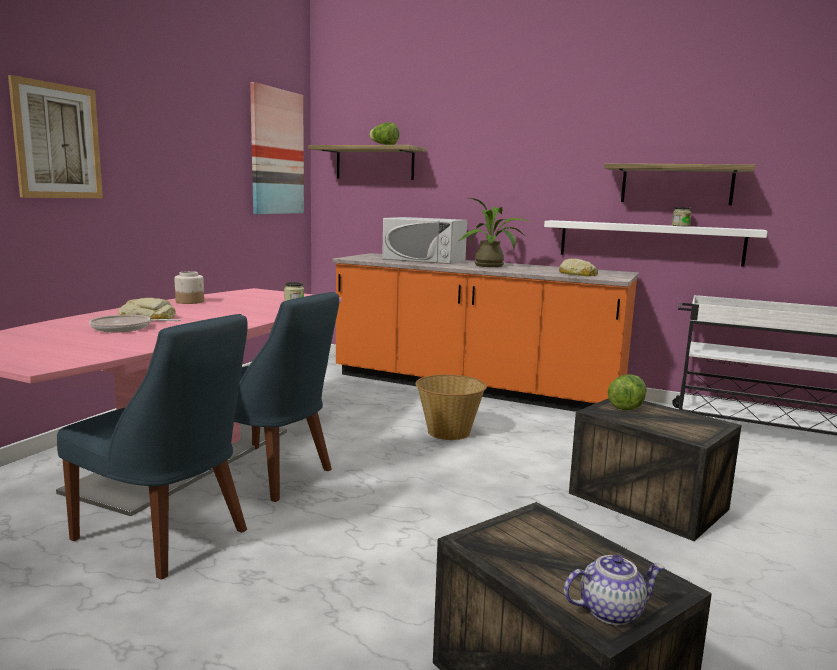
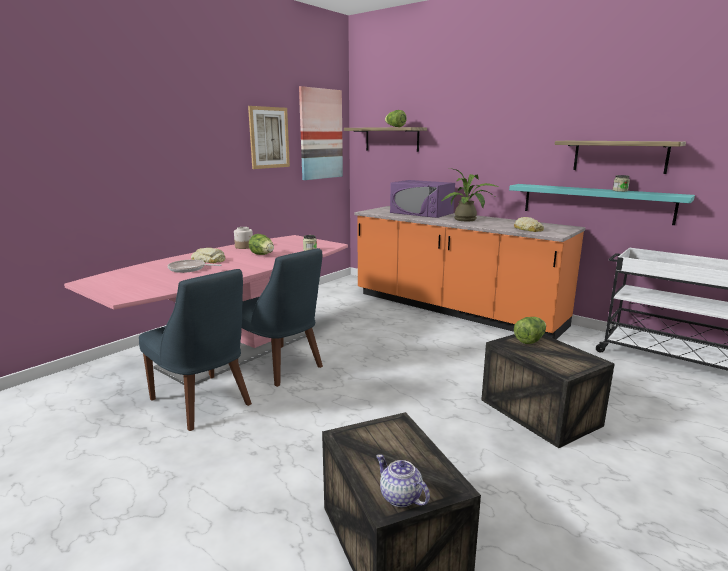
camera: 15 degrees right, 5 degrees up
(57, 141) = (160, 144): picture -> picture (269, 137)
(228, 310) = (263, 255): none -> lettuce
(424, 259) = (421, 213): white microwave -> purple microwave
(449, 432) = (417, 344): basket -> none
(611, 611) = (400, 497): teapot -> teapot turned 135 degrees counterclockwise
(649, 242) = (595, 203): white shelf -> turquoise shelf

